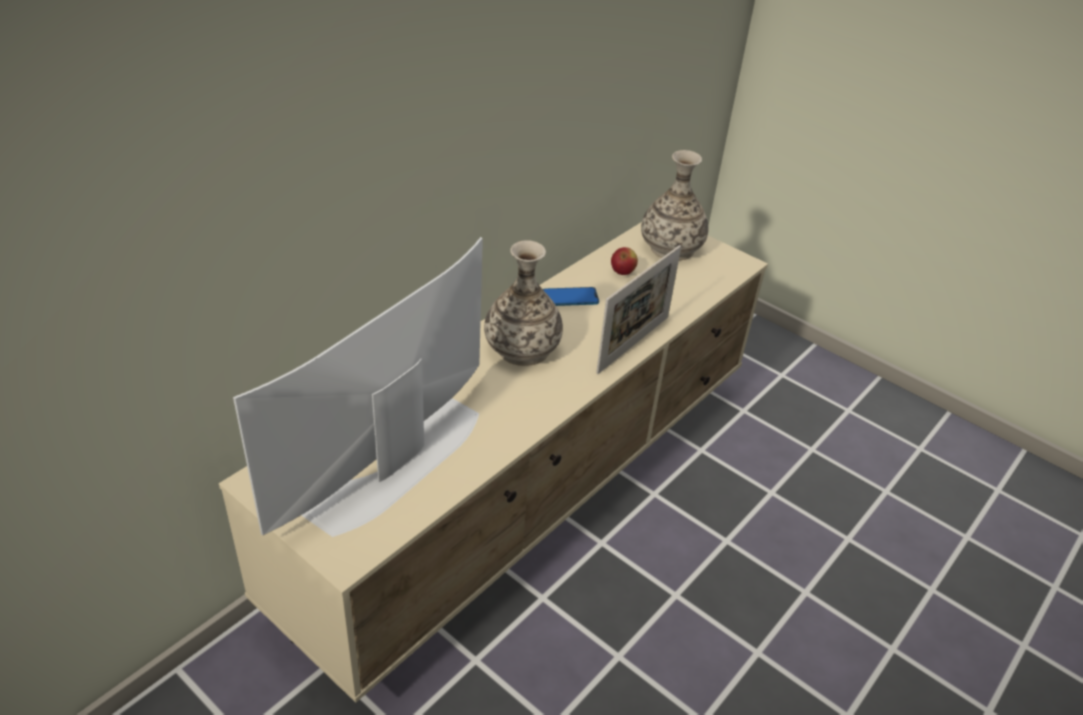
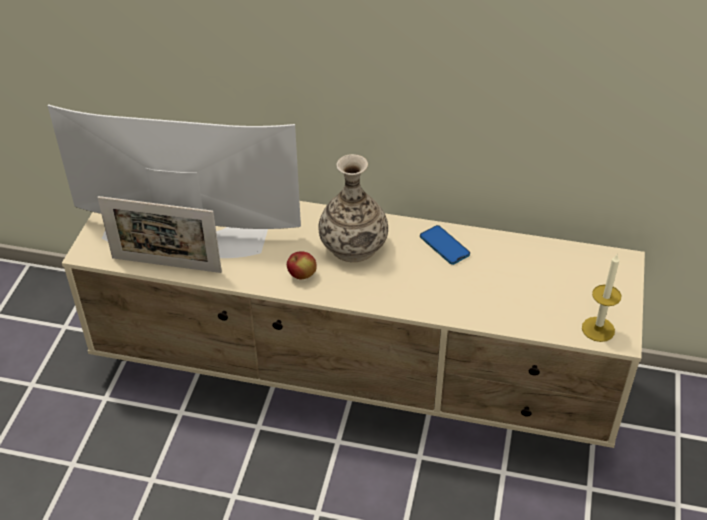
camera: 65 degrees right, 5 degrees up
(622, 272) = (514, 263): apple -> apple (302, 275)
(633, 344) = (416, 305): picture frame -> picture frame (166, 265)
(671, 248) = (590, 281): vase -> none
(726, 267) = (598, 329): none -> candle

